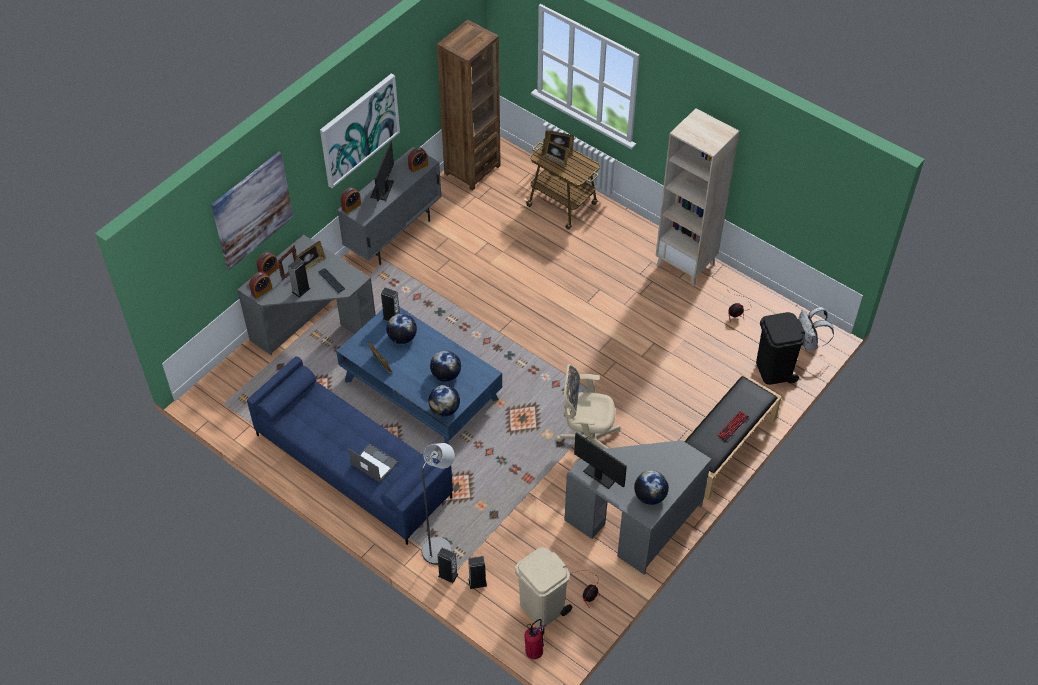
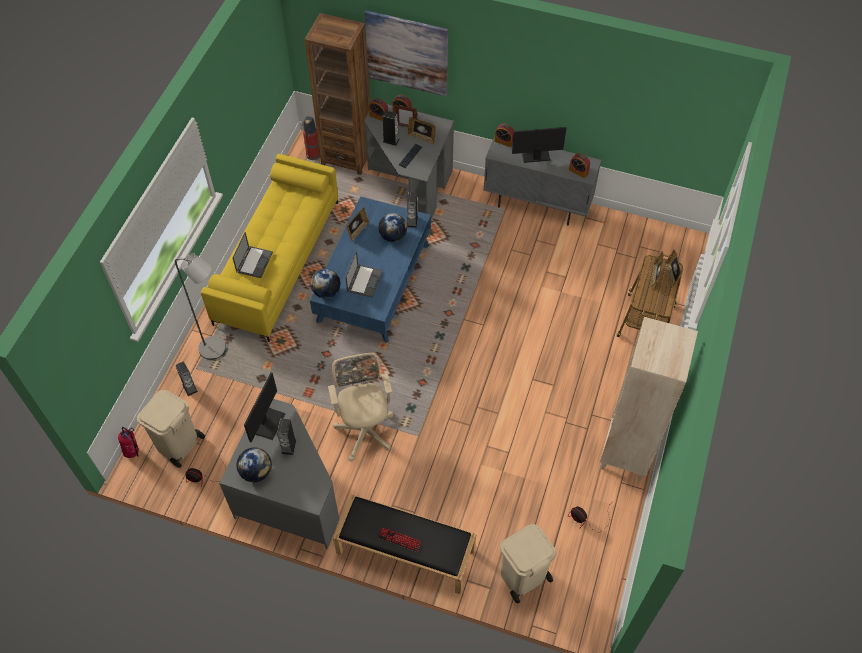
camera: 70 degrees right, 5 degrees up
(222, 398) = (313, 155): none -> fire extinguisher
(352, 466) = (277, 261): blue sofa -> yellow sofa
(359, 130) = (545, 91): picture -> none
(446, 375) = (364, 280): globe -> laptop
(448, 575) = (191, 364): speaker -> speaker (289, 446)
(472, 169) = (649, 236): brown bookcase -> brown bookcase (347, 157)
(774, 370) = (522, 577): black trash can -> beige trash can
(809, 343) = (576, 604): white backpack -> none

